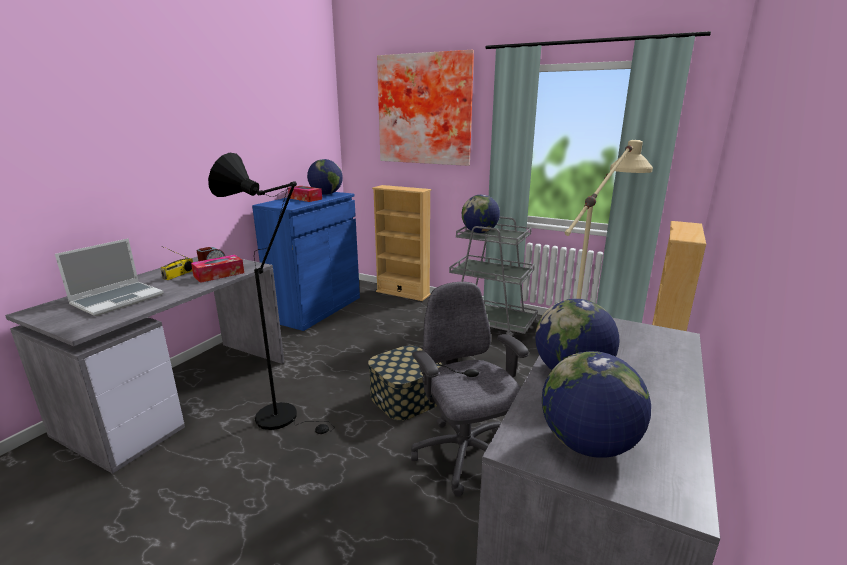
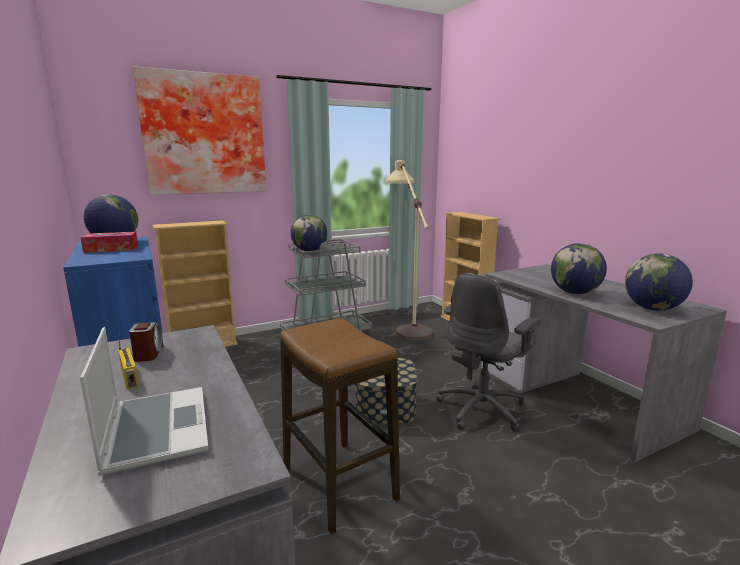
camera: 55 degrees left, 5 degrees down
(219, 274) = (189, 353): tissue box -> none
(284, 417) = (339, 484): black floor lamp -> stool
(464, 456) = (482, 409): grey office chair -> grey office chair turned 60 degrees counterclockwise

